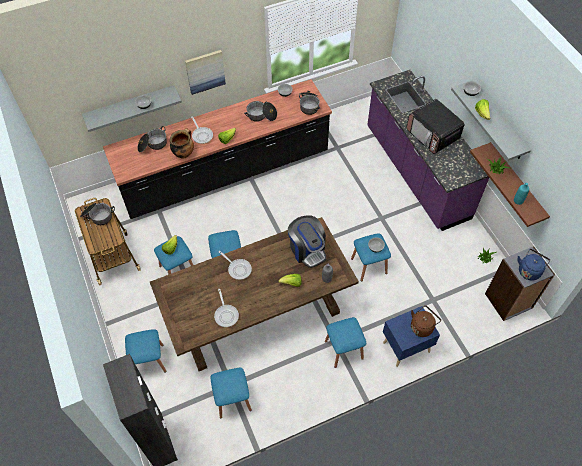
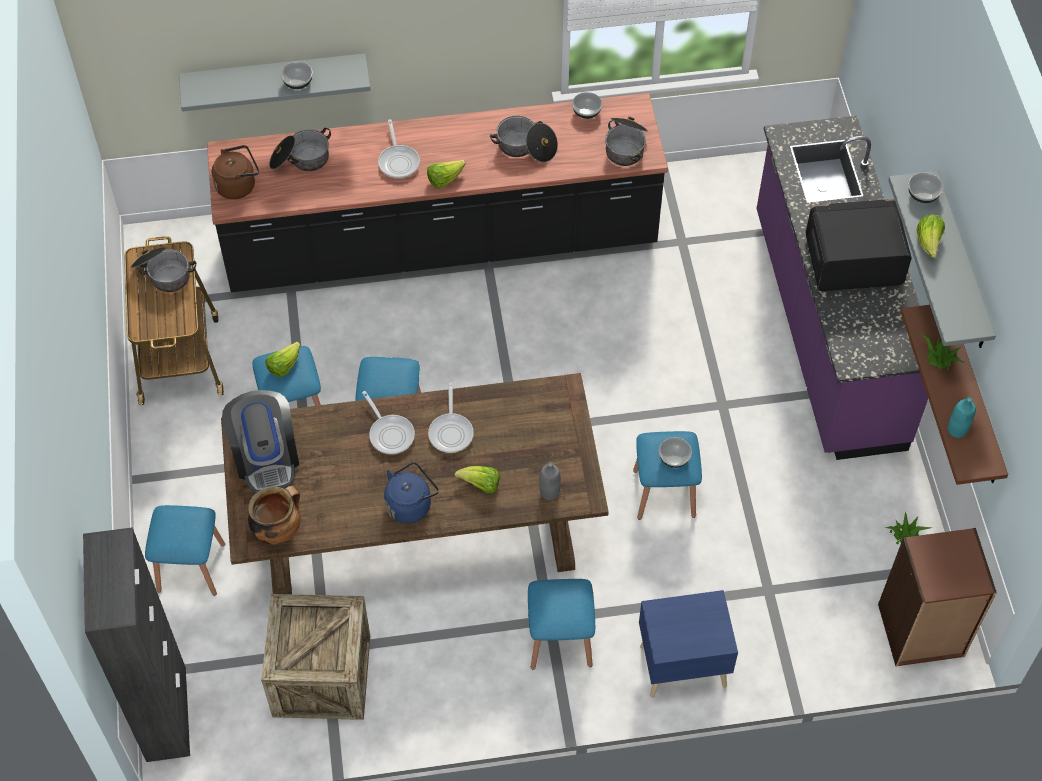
camera: 15 degrees right, 0 degrees up
(184, 153) = (353, 189): cooking pot -> cooking pot (278, 531)
(205, 71) = (431, 39): picture -> none
(226, 314) = (341, 512): frying pan -> frying pan (451, 431)
(232, 399) = (322, 676): blue stool -> crate
(307, 250) = (531, 429): coffee machine -> coffee machine (266, 457)
(422, 326) = (709, 629): brown kettle -> brown kettle (238, 185)
(432, 135) = (852, 261): microwave -> microwave turned 105 degrees clockwise
(508, 301) = (921, 631): grey bookcase -> brown bookcase
(529, 270) = (948, 572): blue kettle -> blue kettle (410, 504)

